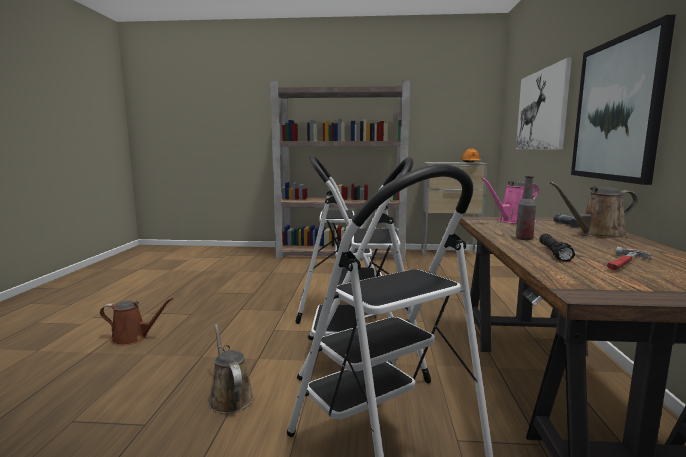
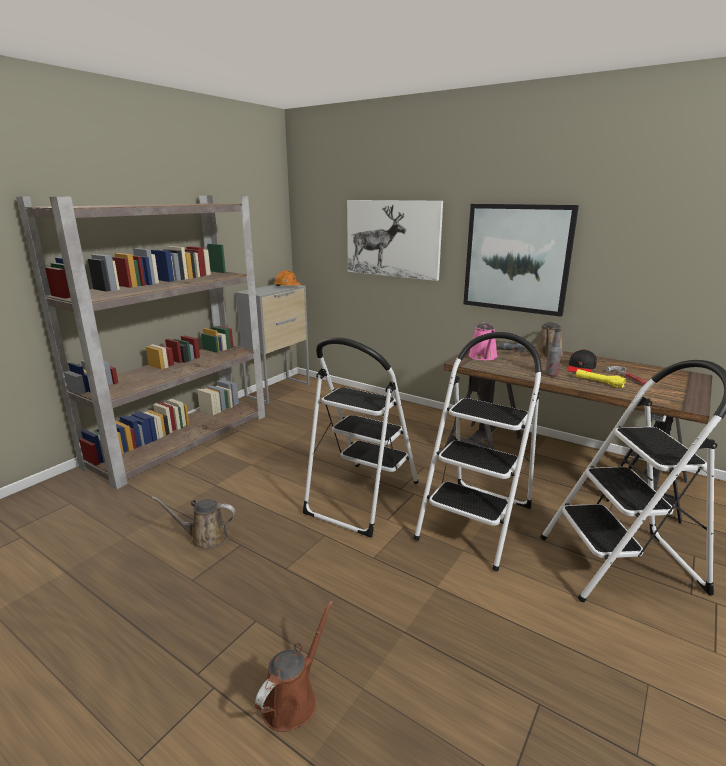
camera: 60 degrees left, 10 degrees up
(230, 397) = (509, 625): brown watering can -> brown watering can (205, 538)
(554, 253) = (599, 382): black flashlight -> yellow flashlight
(591, 246) = (581, 368): none -> black cap

